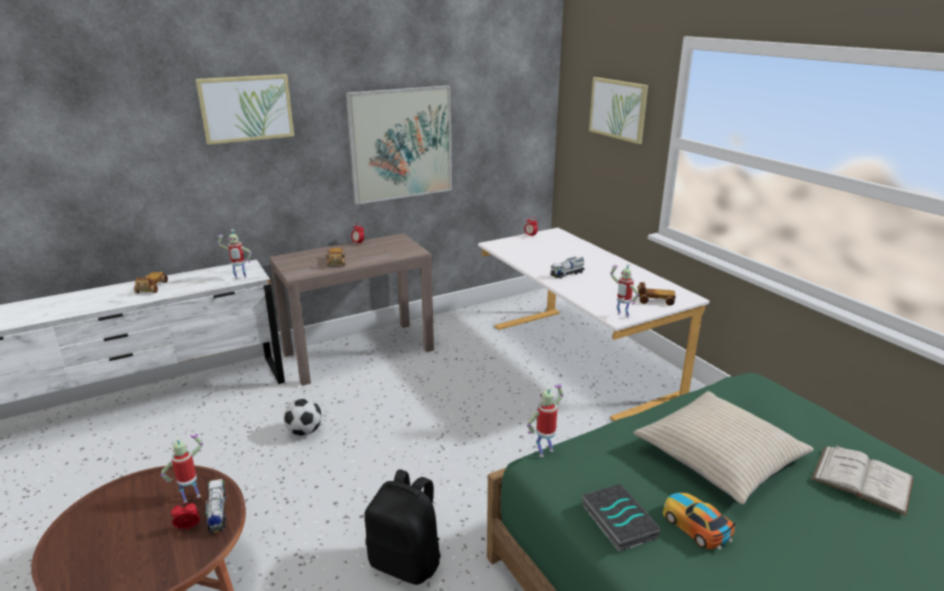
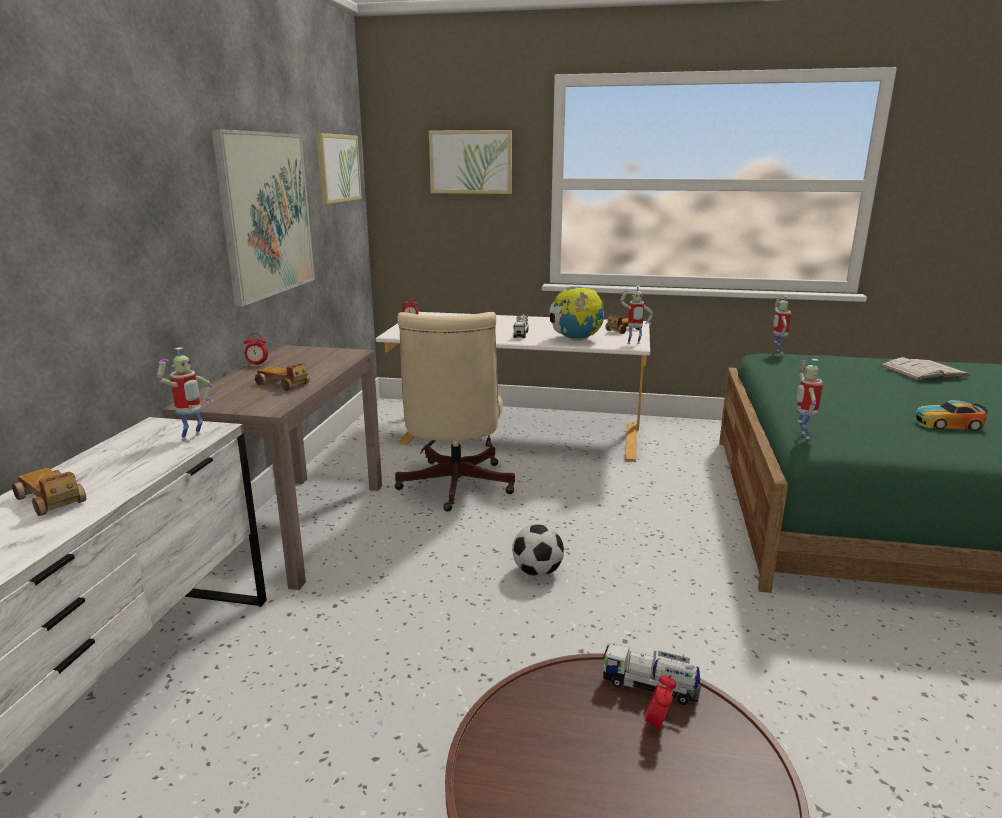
camera: 50 degrees left, 5 degrees down
(191, 497) = (582, 703): toy robot -> toy robot (777, 352)
(246, 108) = (104, 139): picture -> picture (338, 168)
(305, 432) = (408, 623): football -> football (537, 572)
(406, 562) = (729, 639): black backpack -> none
(465, 373) = (454, 487): none -> beige office chair
(591, 294) = (576, 339): none -> globe
(617, 521) = (927, 442): book -> none
(719, 456) = (862, 392): beige pillow -> none

